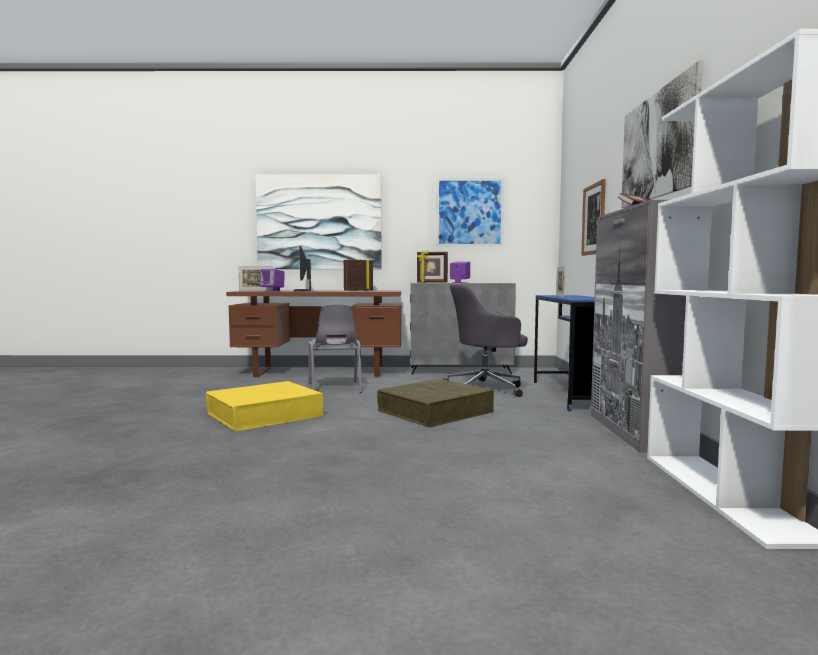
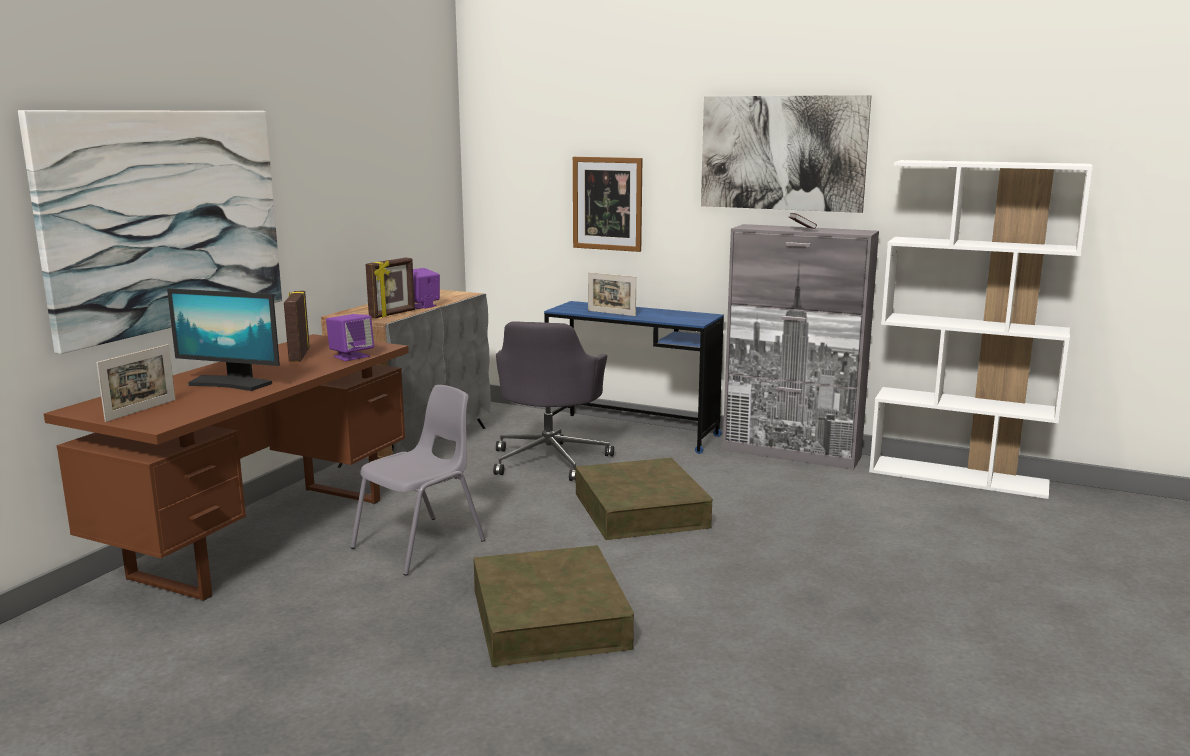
camera: 65 degrees left, 10 degrees up
(265, 414) = (549, 618): yellow storage box -> brown storage box
(273, 291) = (206, 402): purple speaker -> purple speaker (351, 356)
(334, 388) = (421, 544): grey chair -> grey chair turned 60 degrees counterclockwise
(469, 212) = (378, 177): picture -> none

